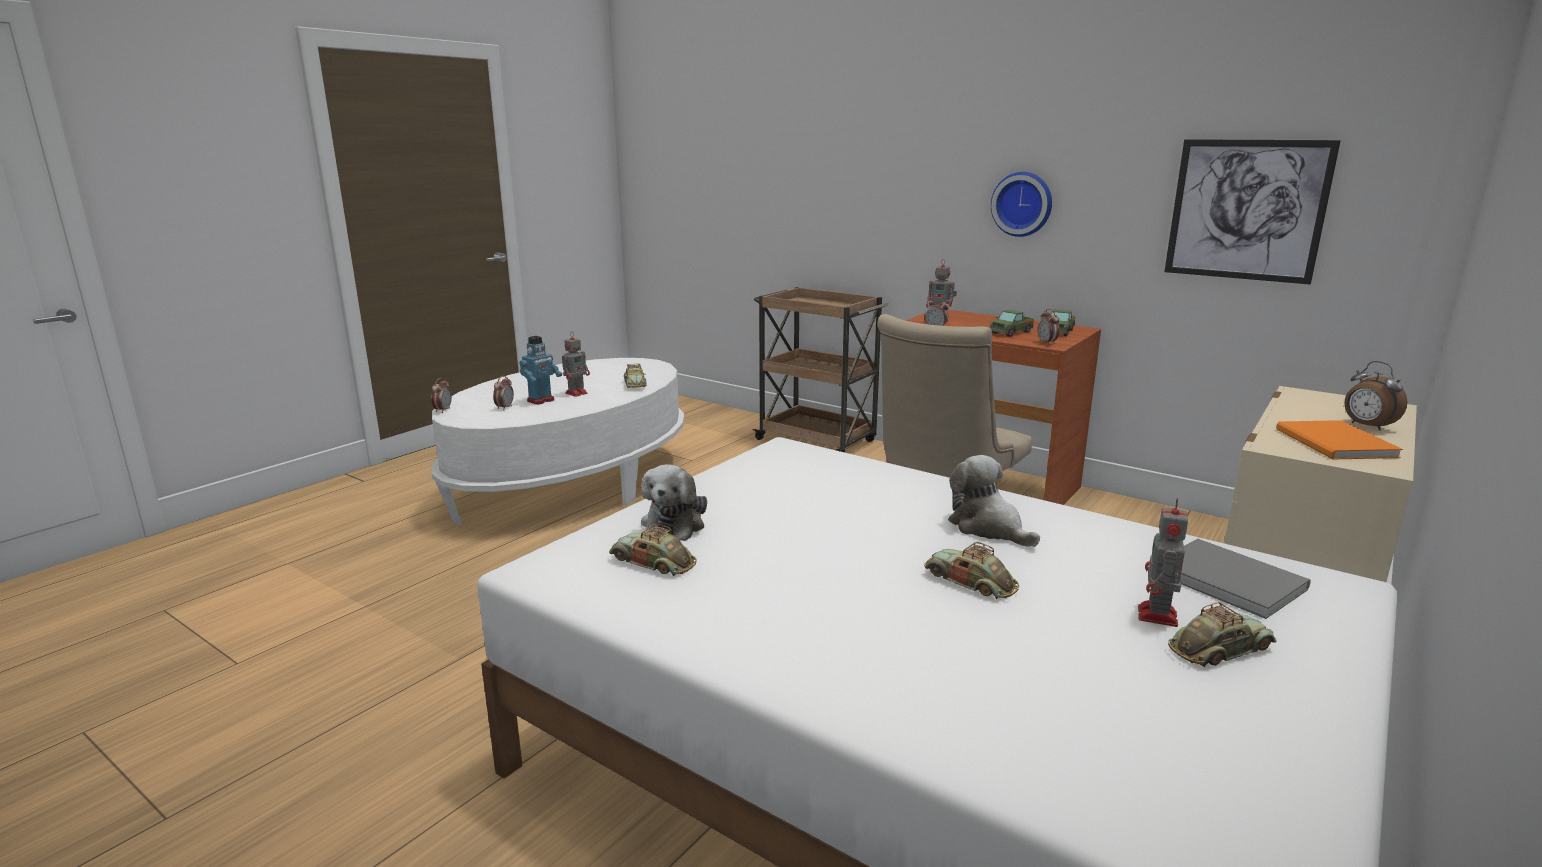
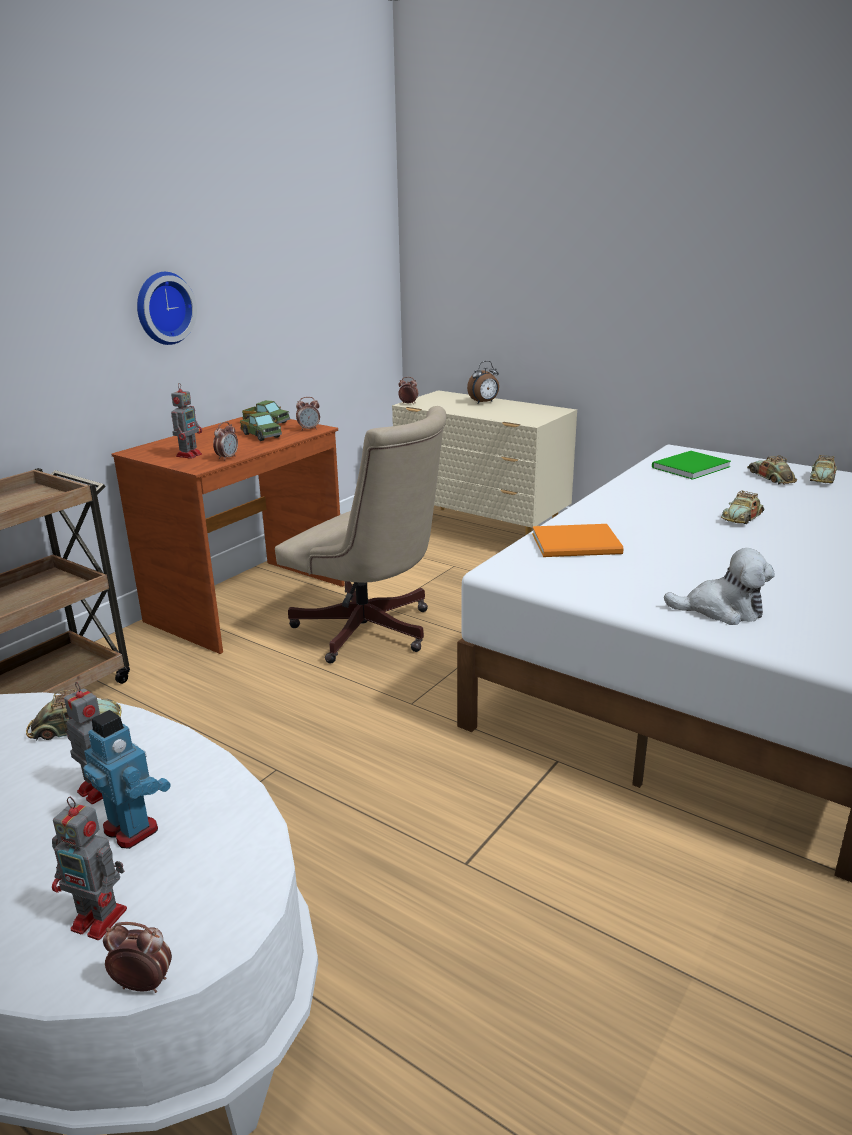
camera: 90 degrees left, 5 degrees up
(504, 408) = (163, 874): alarm clock -> alarm clock (408, 404)
(653, 562) = (803, 614): toy car -> toy car (822, 478)
(988, 528) = (654, 508): plush toy -> none
(1157, 617) = (748, 484): toy robot -> toy robot (101, 920)
(1226, 578) = (688, 467): grey book -> green book
(1246, 210) = (313, 283): picture -> none
(1334, 444) = (520, 411): orange book -> orange book (579, 544)

